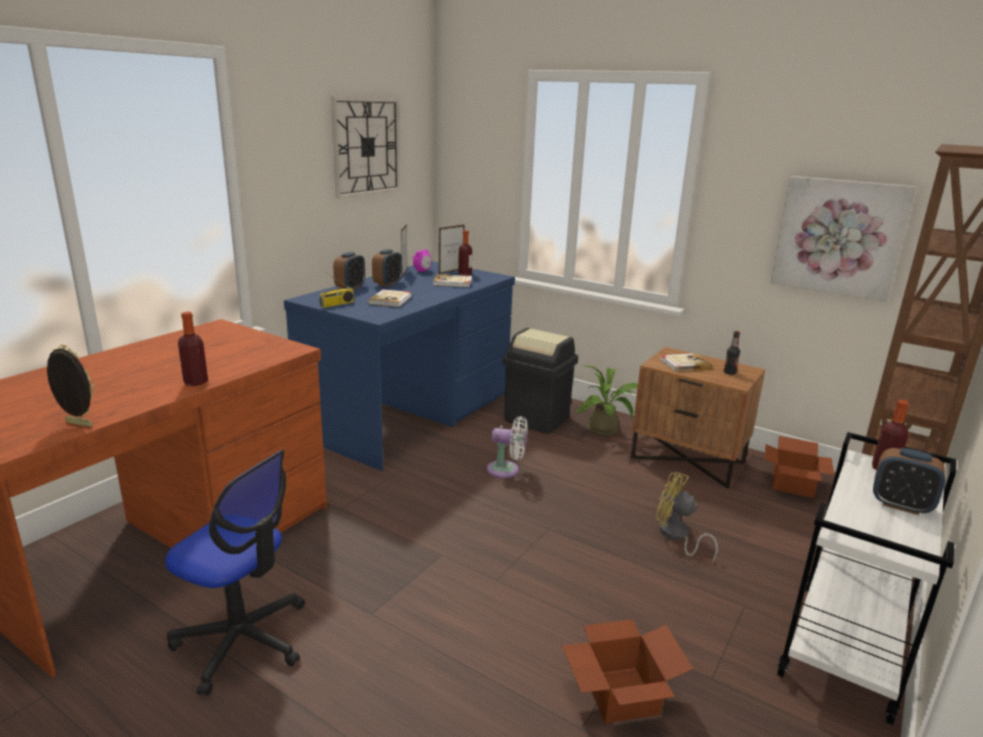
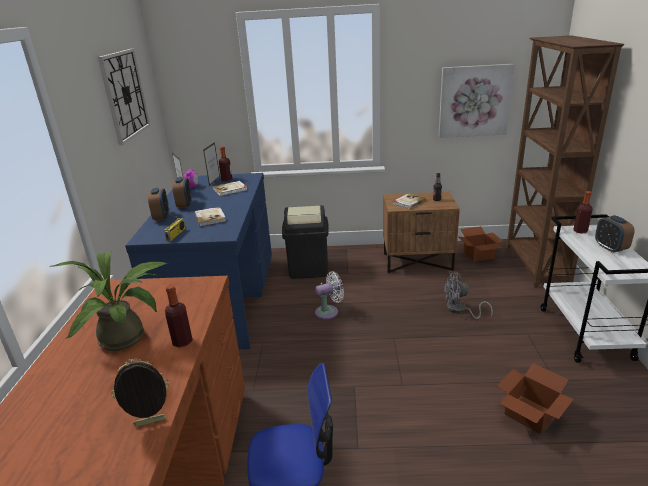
camera: 30 degrees left, 5 degrees up
(607, 430) = (356, 260): potted plant -> potted plant (128, 337)
(677, 536) = (460, 310): yellow fan -> grey fan
(900, 505) = (610, 248): alarm clock -> alarm clock turned 75 degrees clockwise

